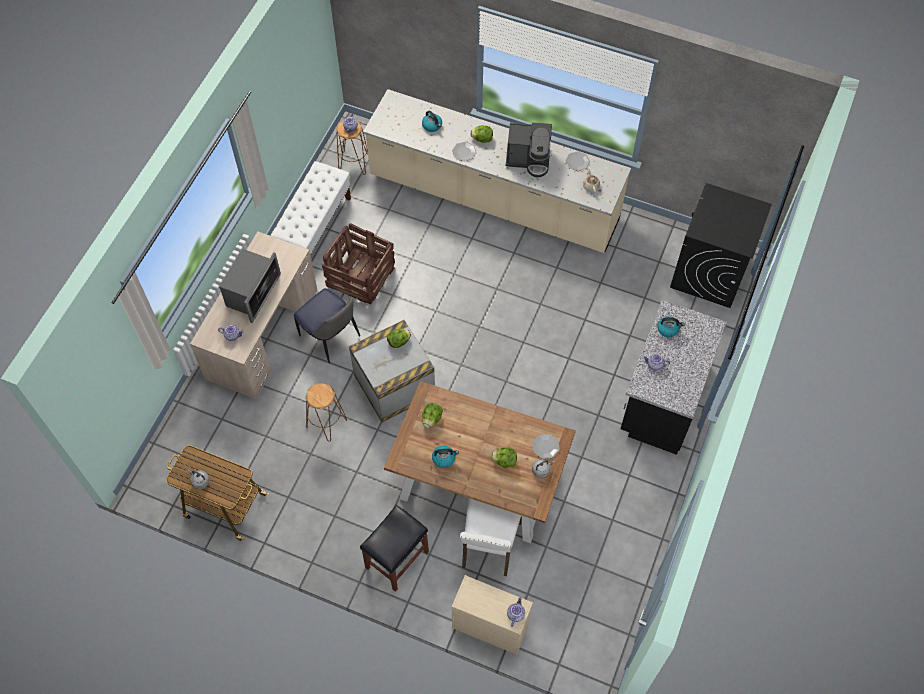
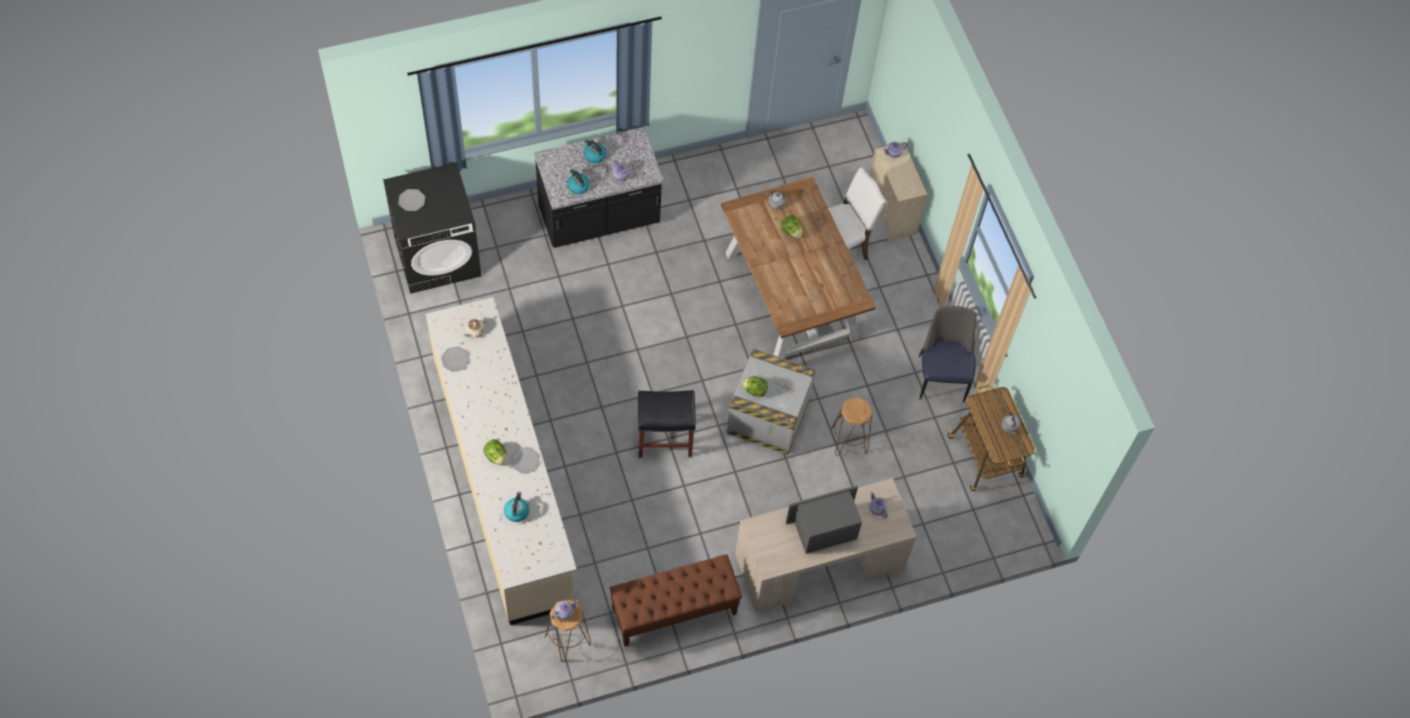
camera: 135 degrees left, 0 degrees up
(315, 228) = (673, 611): white bench -> brown bench
(331, 337) = (771, 501): chair -> chair (941, 377)
(361, 275) = (687, 528): crate -> none
(397, 560) = (905, 304): black stool -> black stool (665, 439)
(432, 418) = (805, 303): lettuce -> none
(444, 458) = (828, 272): kettle -> kettle (594, 155)
(529, 159) = (487, 400): coffee machine -> none
(545, 446) = (753, 213): plate -> plate (412, 200)

